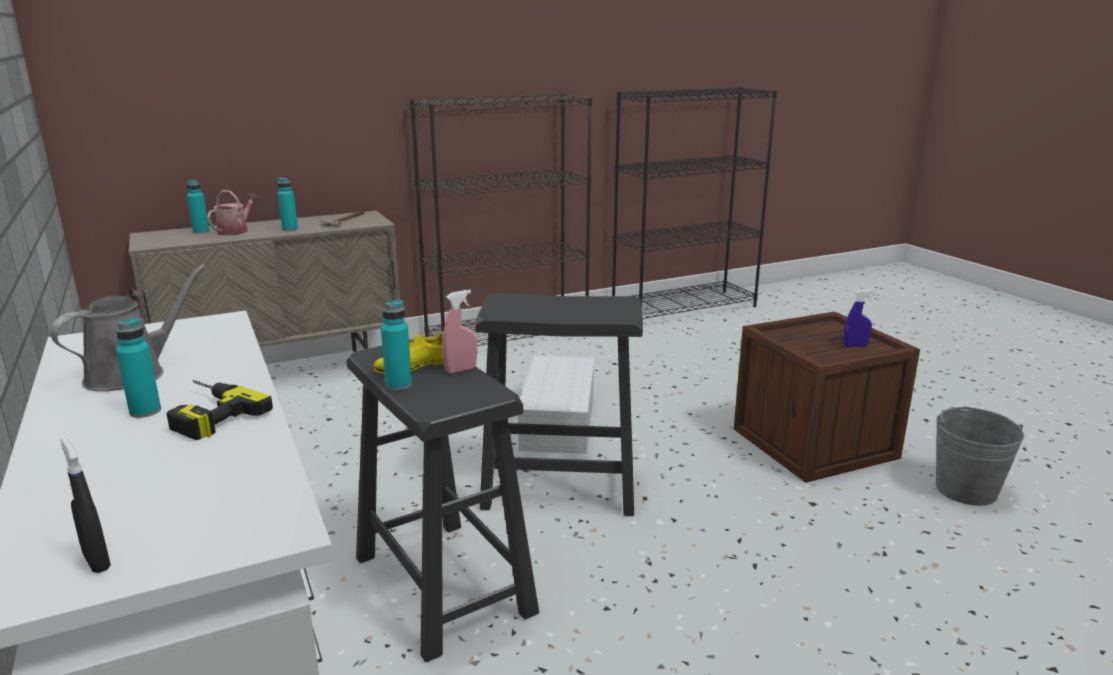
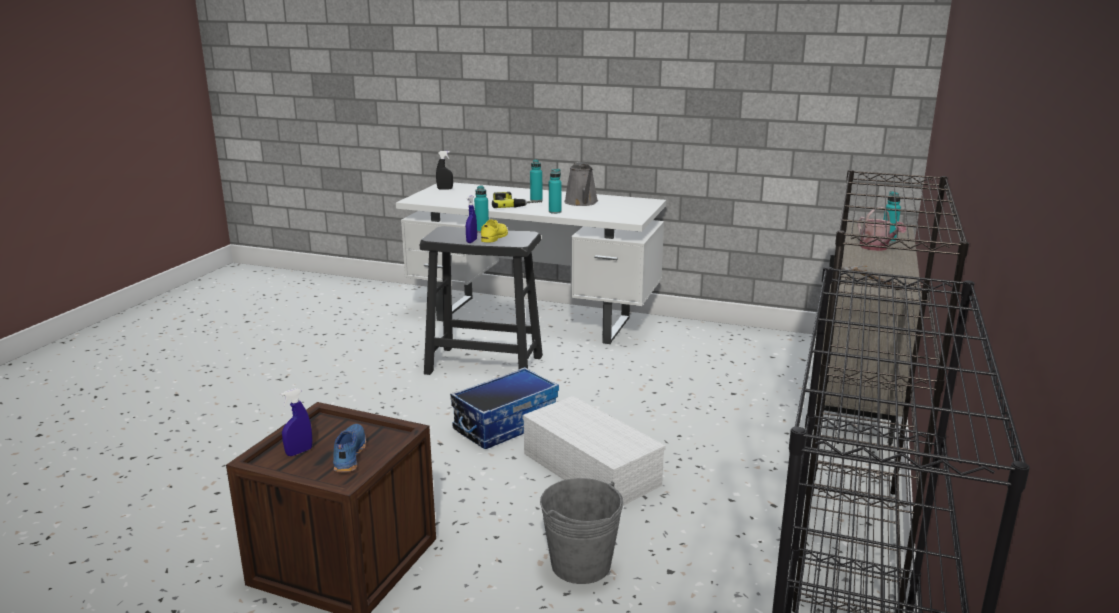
camera: 135 degrees right, 0 degrees up
(290, 229) = (858, 260): turquoise bottle -> turquoise bottle (555, 212)
(461, 370) = (471, 241): pink spray bottle -> blue spray bottle
(558, 486) = (505, 425): black stool -> storage box
(818, 334) = (348, 455): none -> blue shoe
(966, 490) = (173, 573): grey bucket -> grey bucket (581, 564)

